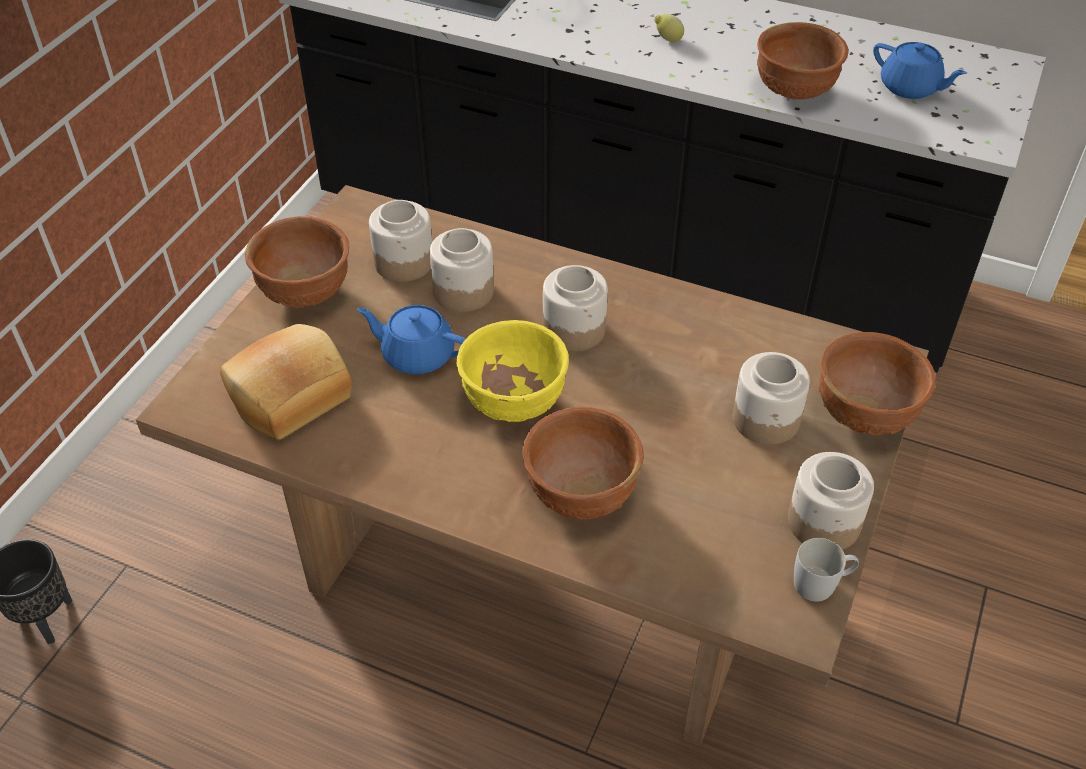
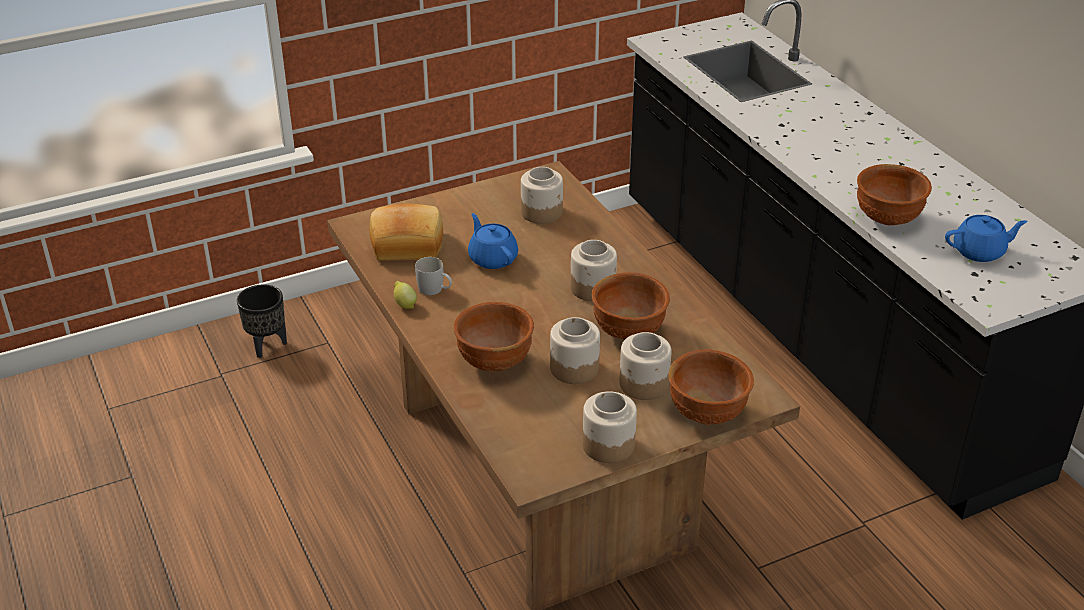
camera: 40 degrees right, 10 degrees down
(306, 294) = (472, 203): brown bowl -> brown bowl (628, 332)
(463, 291) = (555, 241): jar -> jar (574, 368)
(514, 402) = (515, 304): yellow bowl -> none
(667, 40) = (841, 155): lemon -> lemon (404, 305)
(822, 583) = (568, 469): white mug -> white mug (435, 290)
(910, 88) = (980, 252): blue teapot -> blue teapot turned 90 degrees counterclockwise

